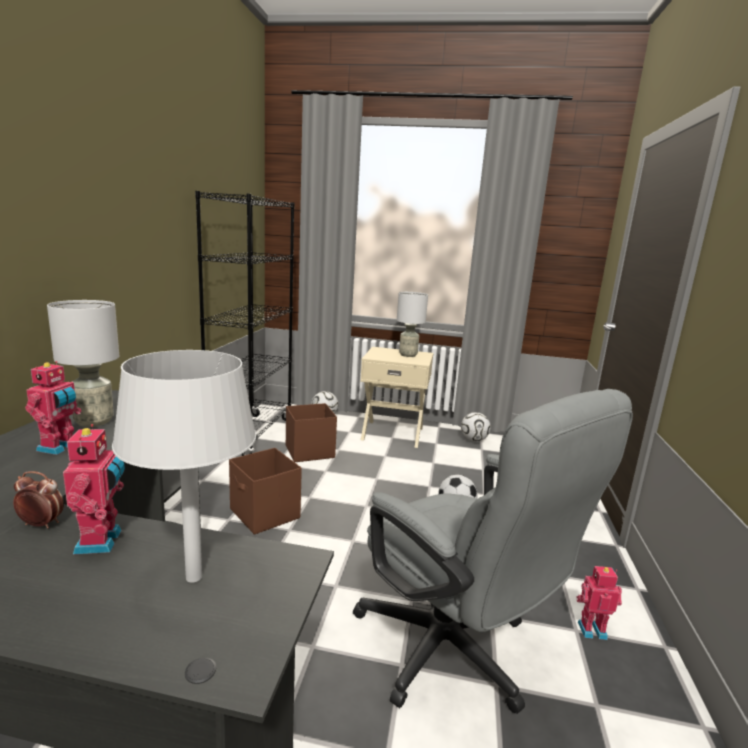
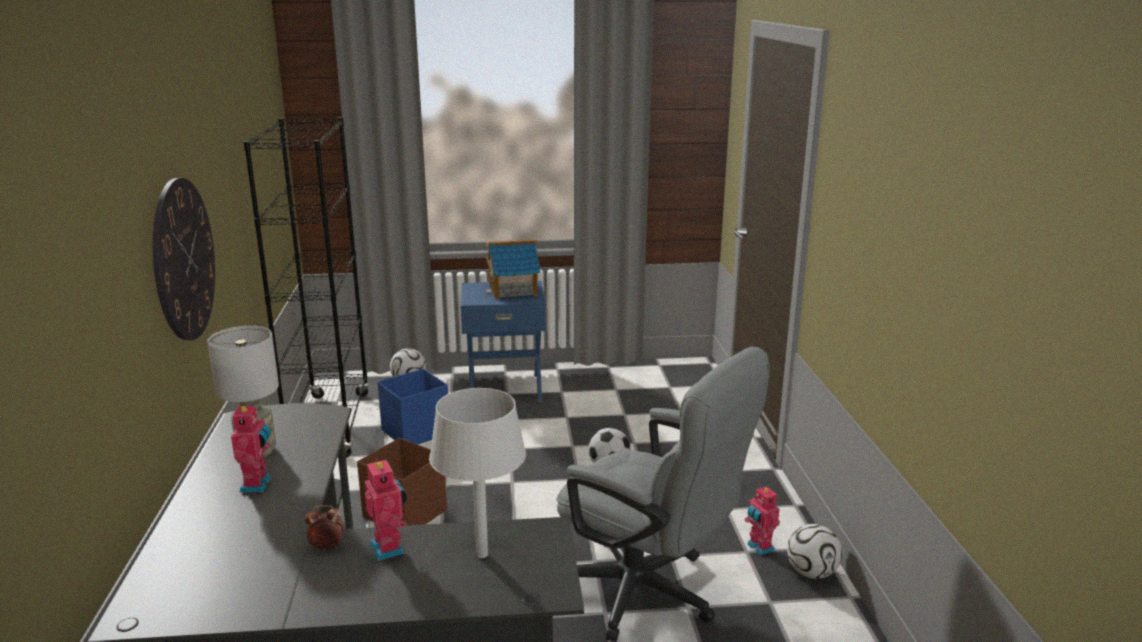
camera: 15 degrees left, 5 degrees up
(79, 243) = (184, 259): none -> wall clock
(309, 451) = (414, 432): brown storage box -> blue storage box
(393, 433) = (505, 388): beige nightstand -> blue nightstand
(408, 355) = (513, 290): grey table lamp -> toy house
(474, 440) = (604, 378): football -> football (811, 572)
(591, 629) = (759, 547): toy robot -> toy robot turned 105 degrees counterclockwise

